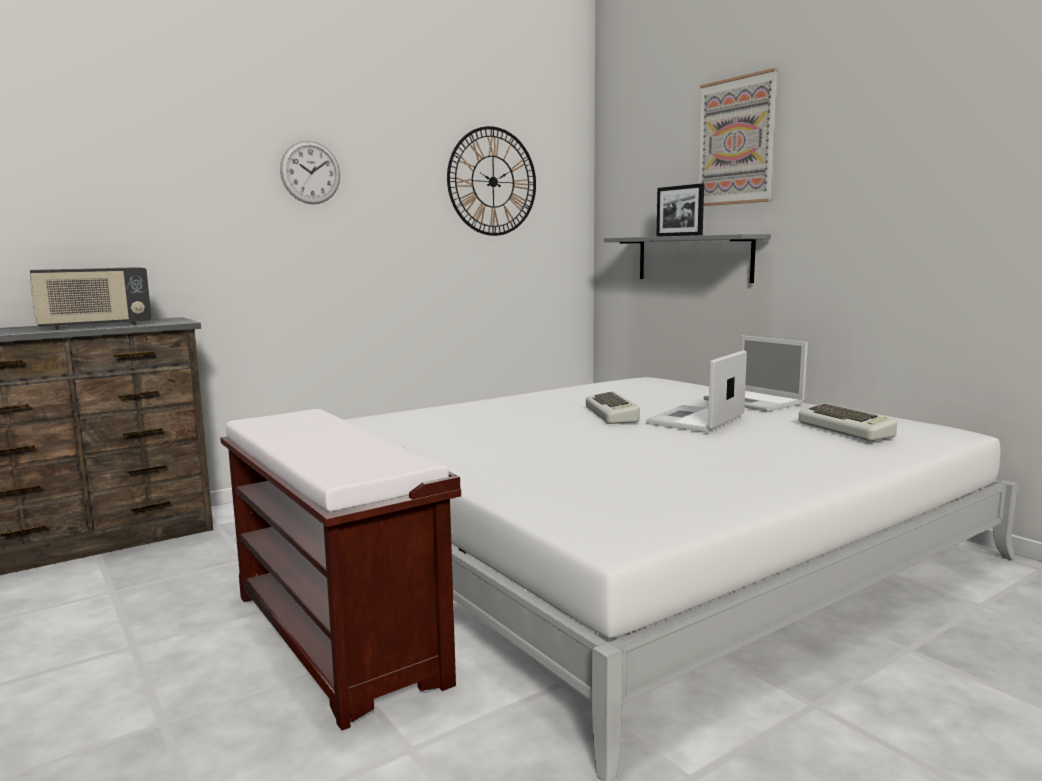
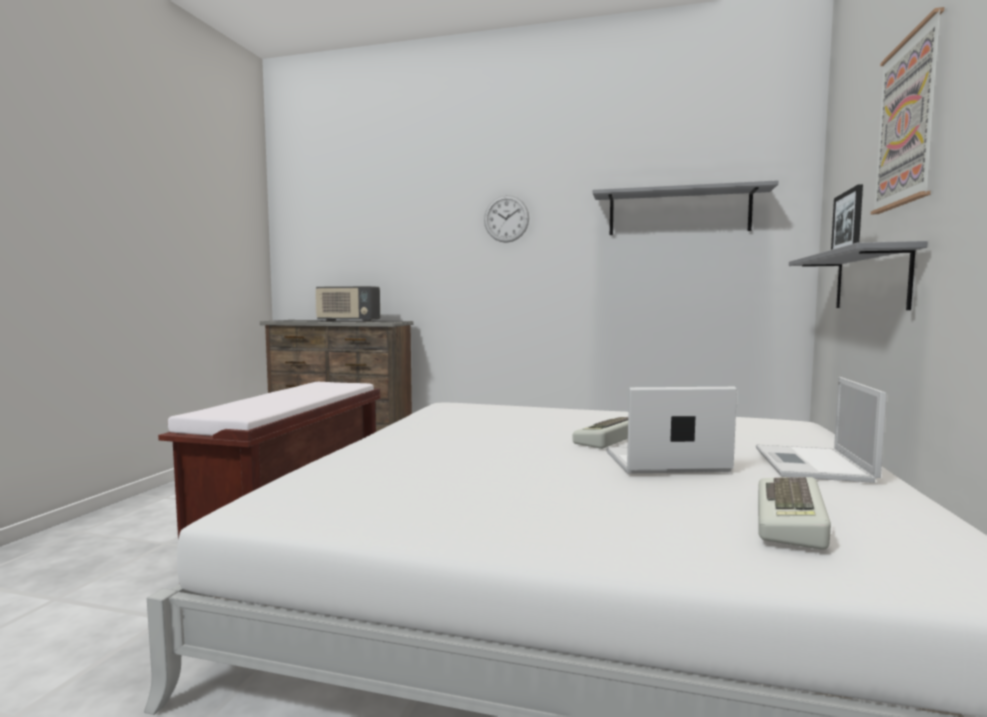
camera: 50 degrees right, 5 degrees down
(492, 181) = (678, 212): wall clock -> grey shelf

